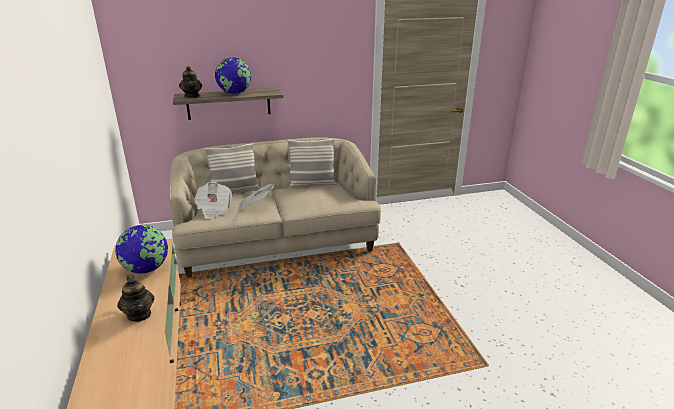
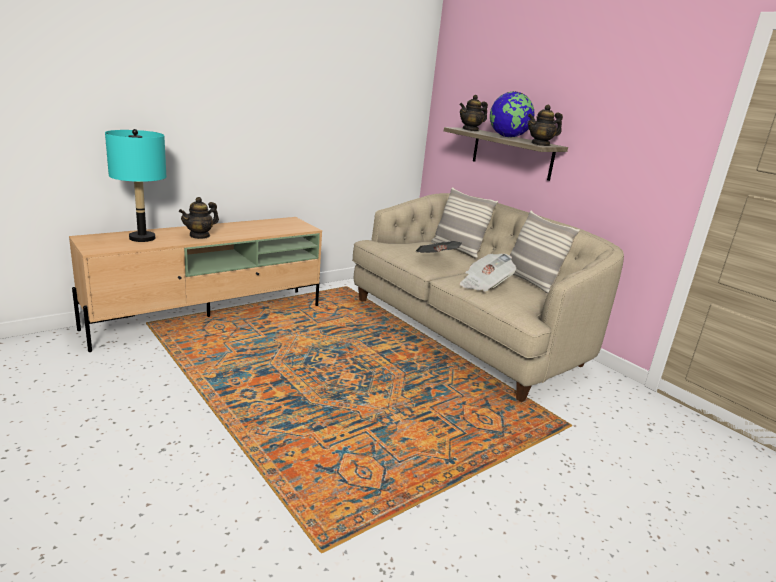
camera: 65 degrees right, 5 degrees down
(119, 360) = (142, 238): none -> turquoise table lamp
(146, 269) = (265, 229): globe -> none
(214, 209) = (406, 245): newspaper -> newspaper (484, 285)
(271, 92) = (540, 144): none -> teapot

